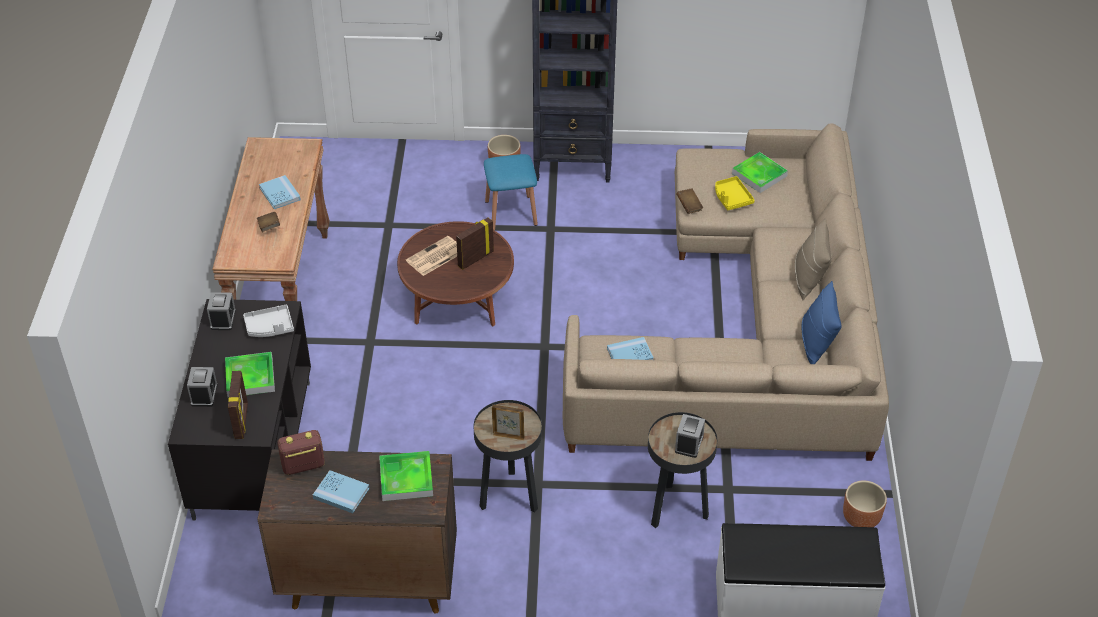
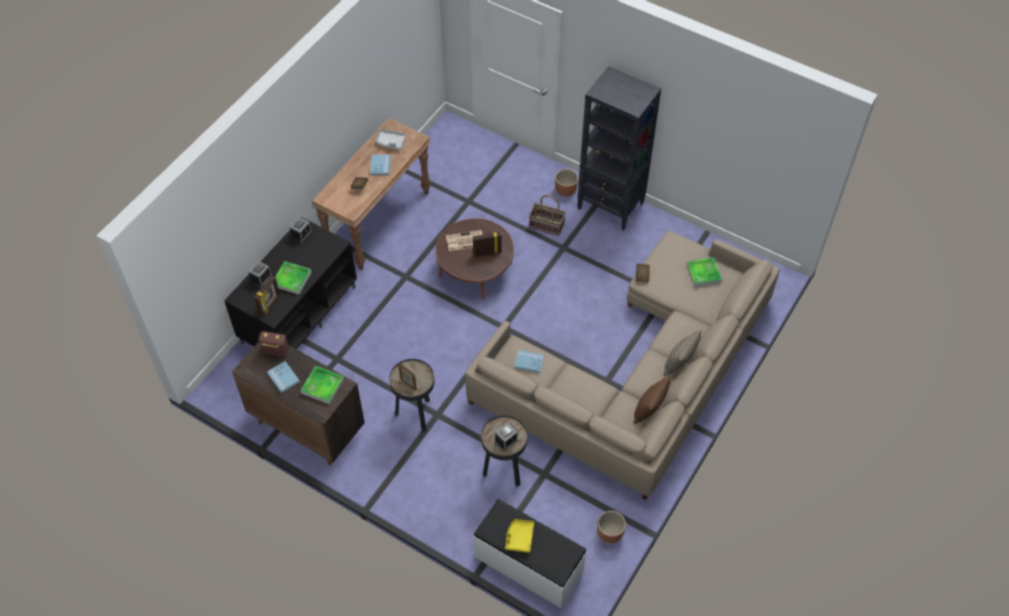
camera: 30 degrees right, 10 degrees up
(269, 327) = (322, 251): grey tray -> grey tray (391, 142)
(511, 213) = (547, 225): blue stool -> basket
(731, 198) = (673, 282): yellow tray -> yellow tray (519, 538)
(816, 344) = (649, 410): blue pillow -> brown pillow

